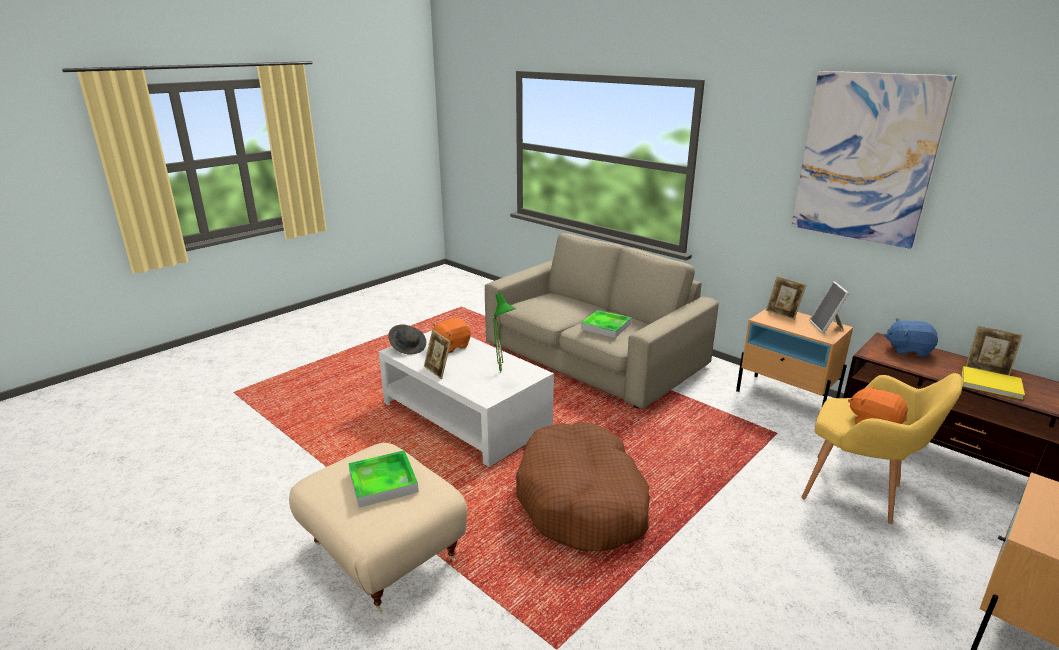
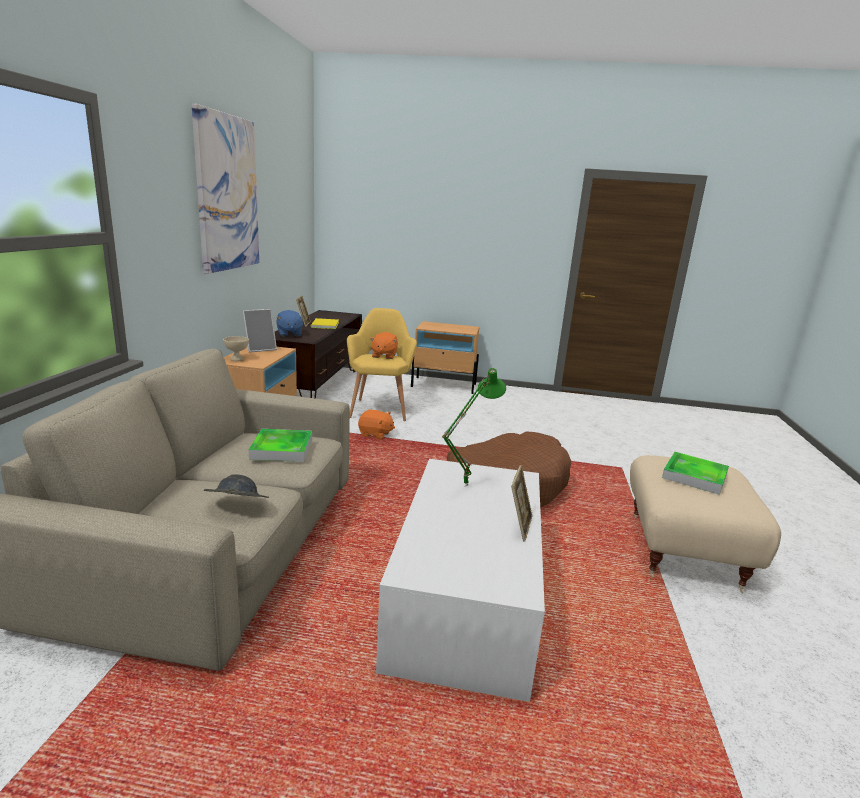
camera: 125 degrees left, 5 degrees down
(408, 347) = (496, 583): grey hat -> grey hat (236, 506)
(451, 346) = (446, 544): orange plush toy -> orange plush toy (375, 434)
(782, 313) = (237, 359): picture frame -> beige bowl

